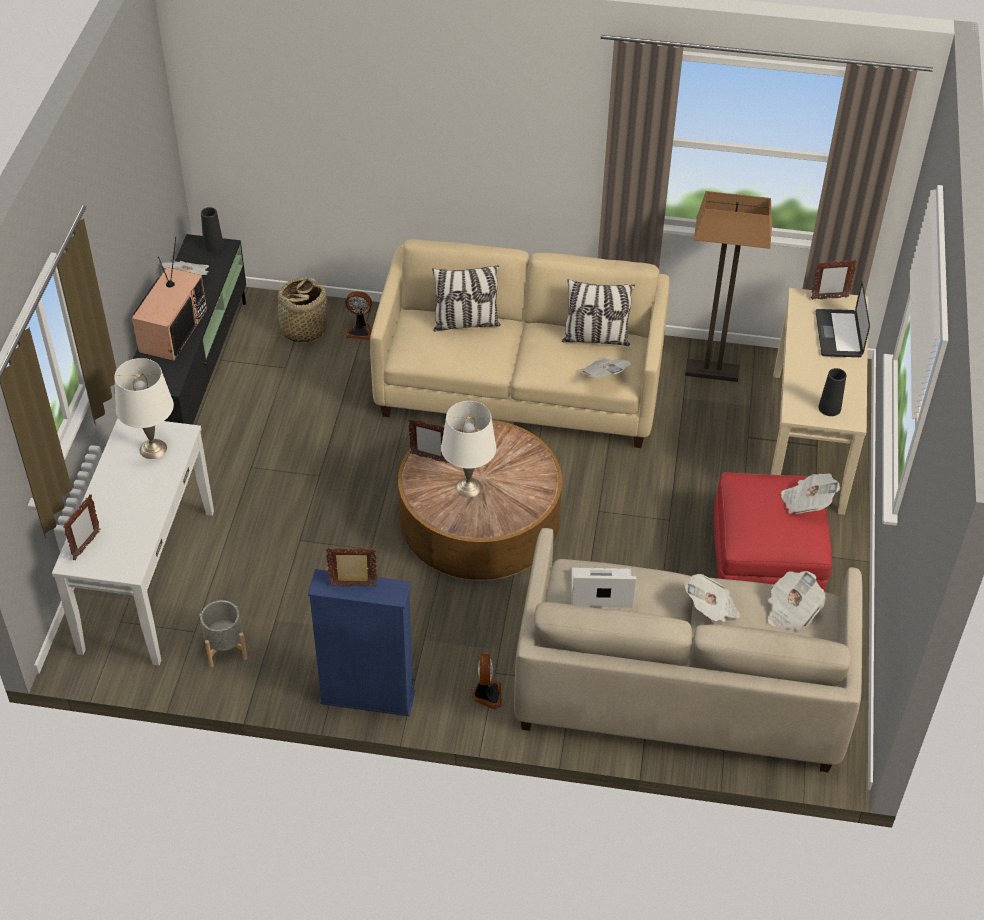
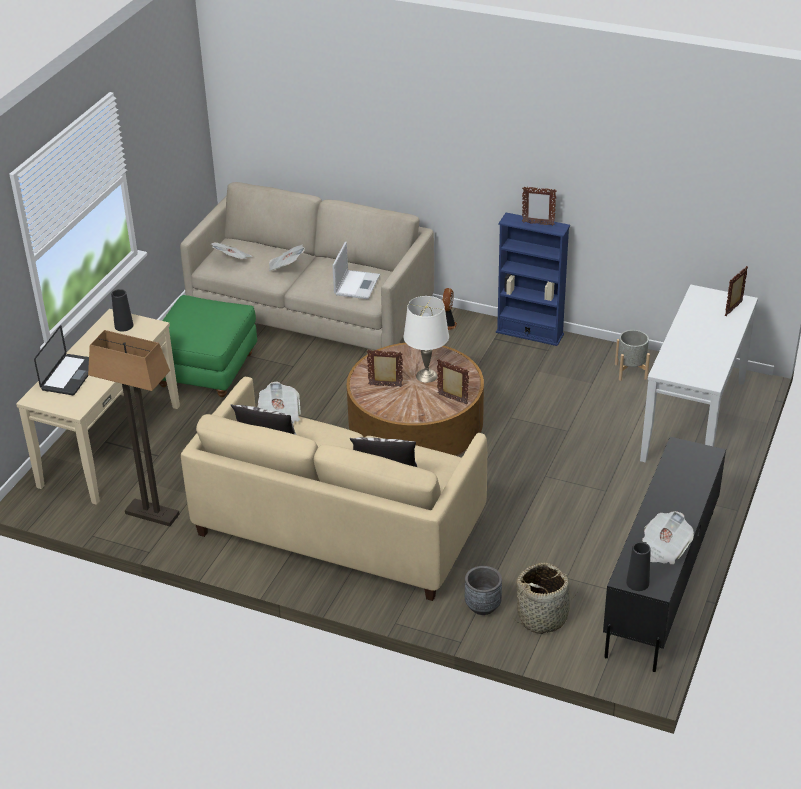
camera: 165 degrees left, 10 degrees down
(153, 449) = (687, 363): white table lamp -> none
(172, 330) = (679, 496): television -> none
(360, 330) = (482, 606): fan -> grey planter
(600, 589) = (357, 284): laptop -> laptop turned 90 degrees counterclockwise
(766, 563) = (206, 370): red ottoman -> green ottoman
(806, 502) = (174, 318): newspaper -> none
(829, 298) = (52, 405): picture frame -> picture frame (385, 386)

